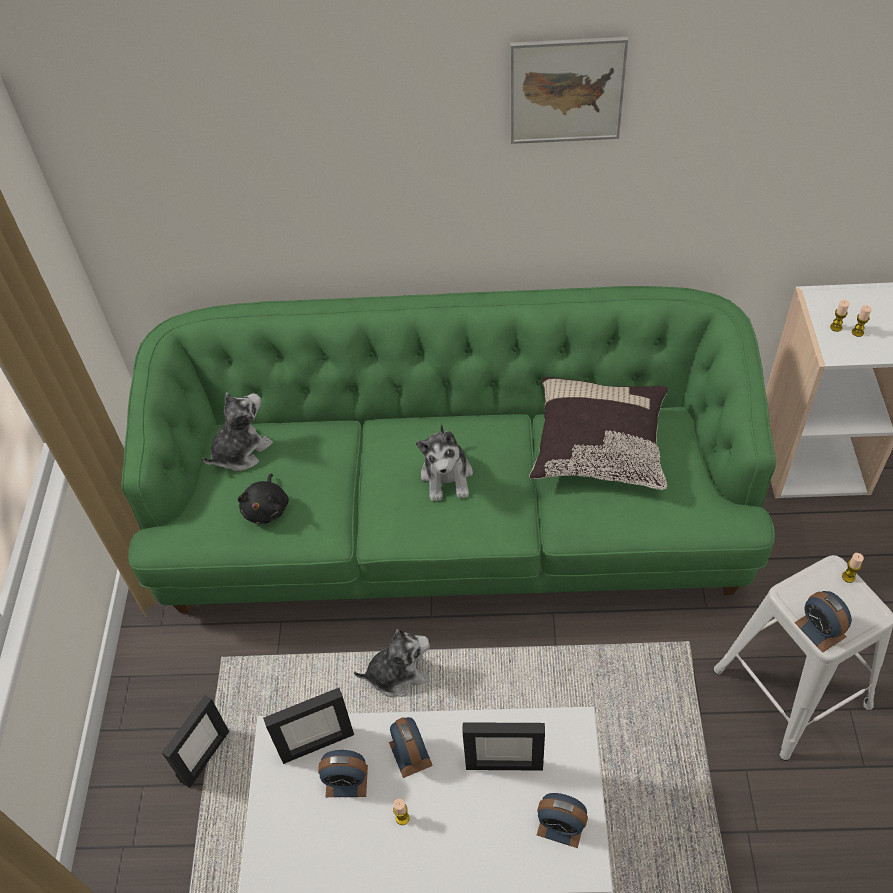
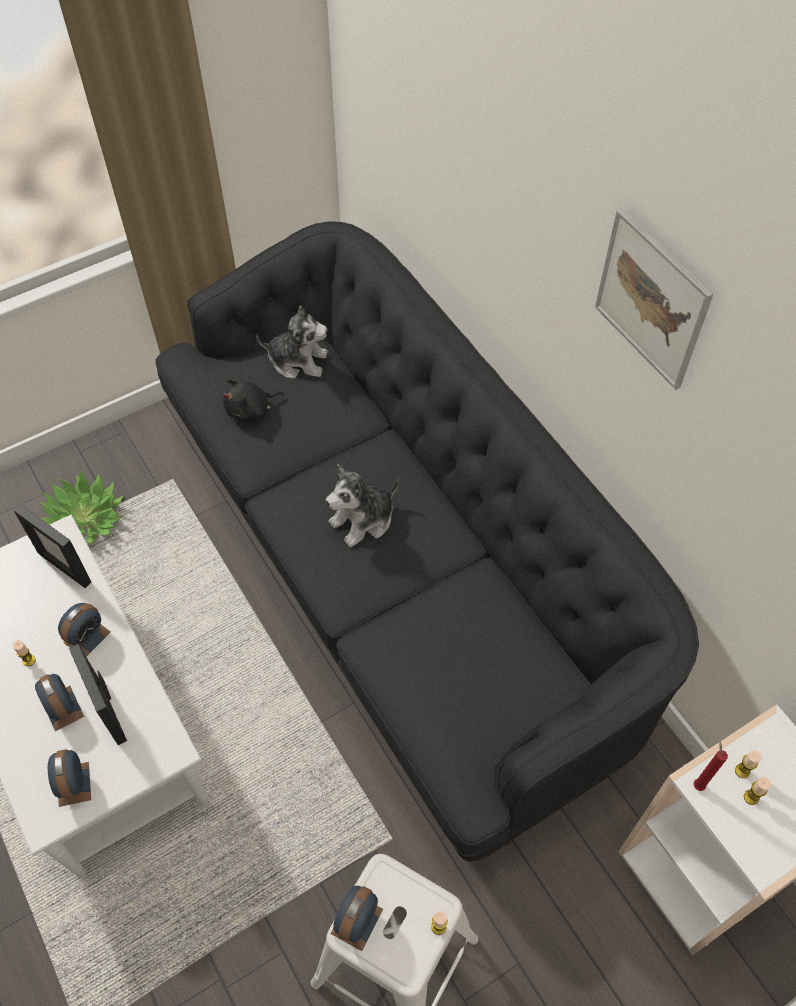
camera: 55 degrees right, 5 degrees up
(205, 756) = (85, 518): picture frame -> potted plant
(346, 781) = (43, 604): alarm clock -> alarm clock (62, 708)
(398, 674) = (225, 611): plush toy -> none
(453, 523) = (398, 573): green sofa -> black sofa
(599, 445) = (480, 627): pillow -> none
(834, 354) = (697, 784): none -> red candle

